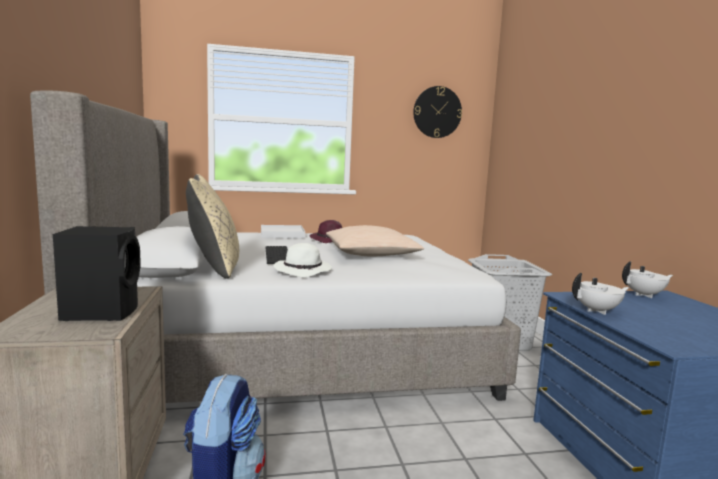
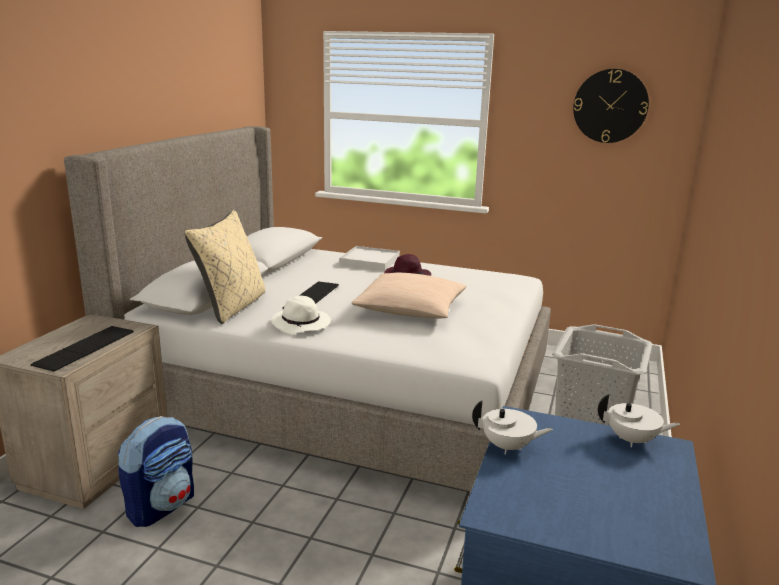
camera: 30 degrees right, 10 degrees up
(102, 312) = (85, 347): black speaker -> keyboard

